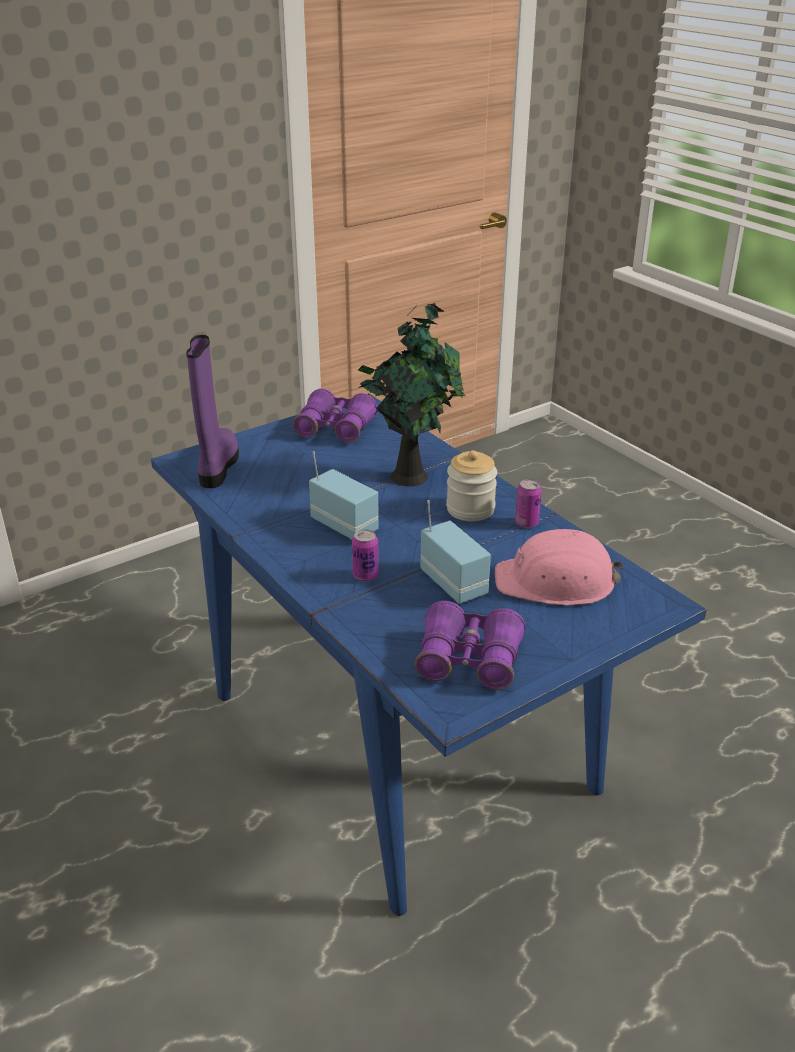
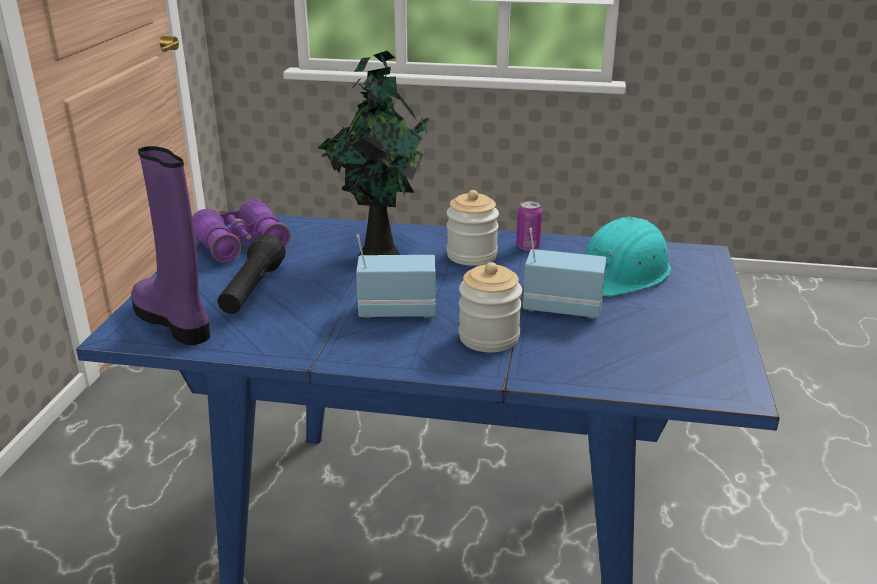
camera: 45 degrees left, 5 degrees down
(288, 466) = (252, 291): none -> black flashlight
(365, 576) = (489, 337): can -> jar
(469, 660) = (676, 352): purple binoculars -> none
(556, 581) = (621, 273): pink hard hat -> turquoise hard hat

